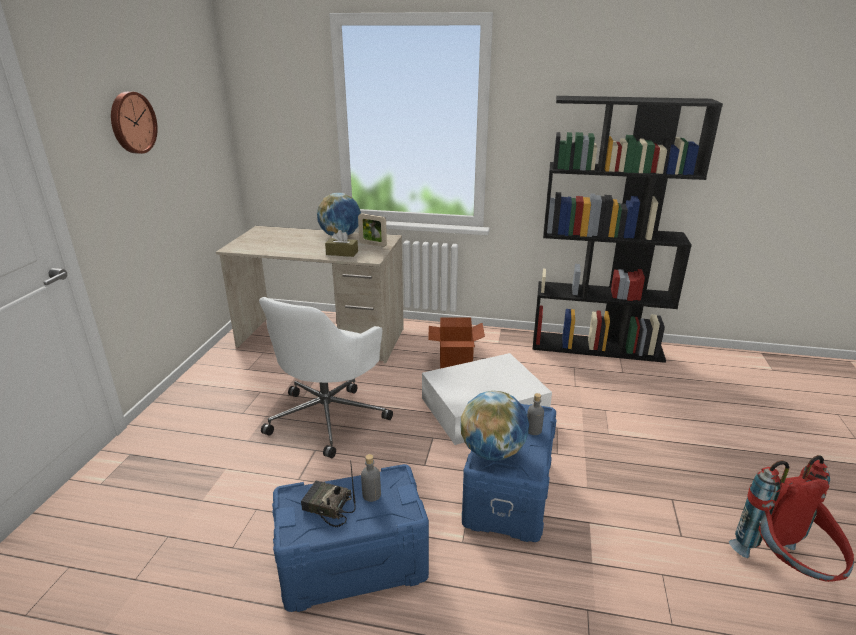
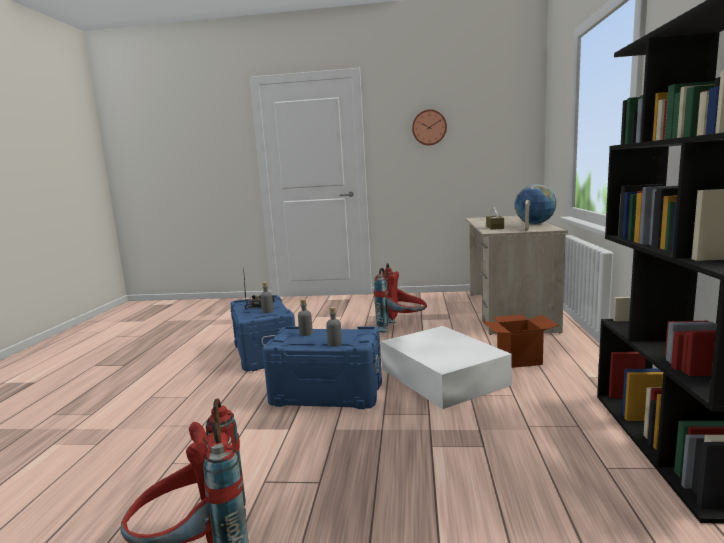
camera: 85 degrees right, 15 degrees down
(329, 416) = (401, 329): white office chair -> red backpack
(492, 452) = (306, 333): globe -> grey bottle

